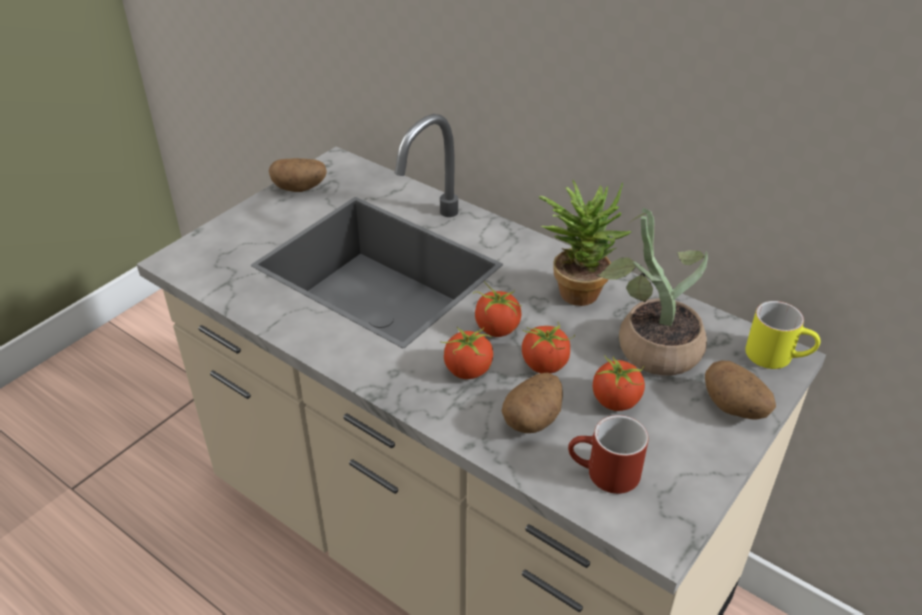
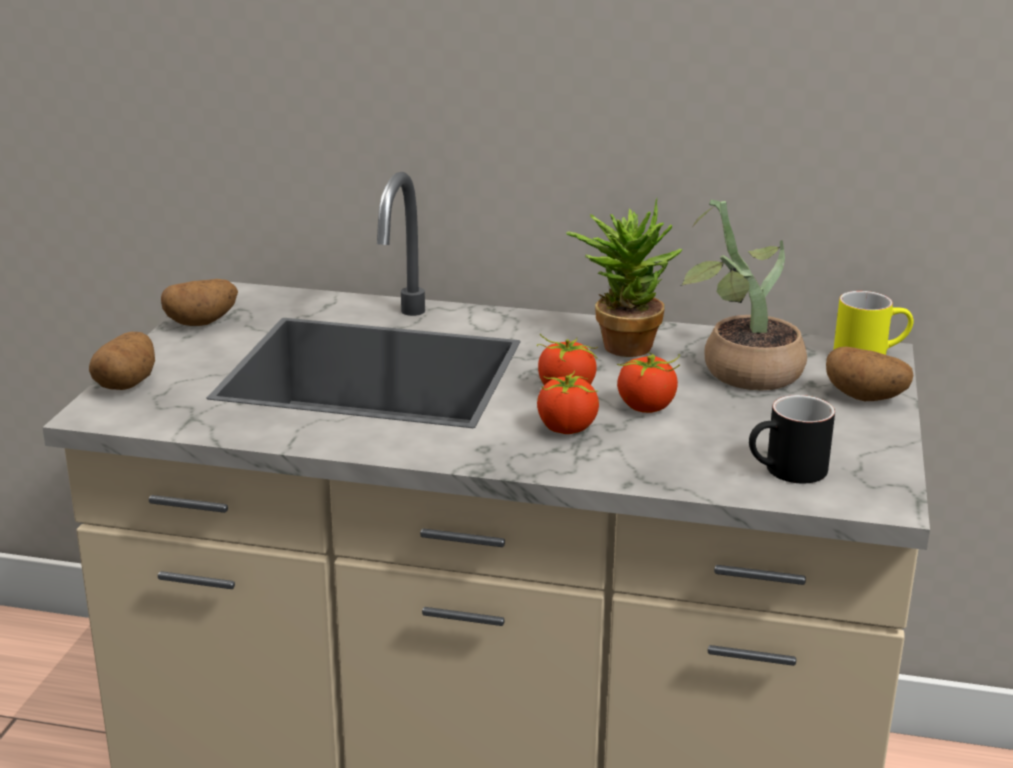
camera: 25 degrees left, 15 degrees down
(533, 419) = (674, 449): potato -> potato (126, 383)
(603, 474) = (786, 472): red mug -> black mug
(616, 401) = (747, 418): tomato -> none

